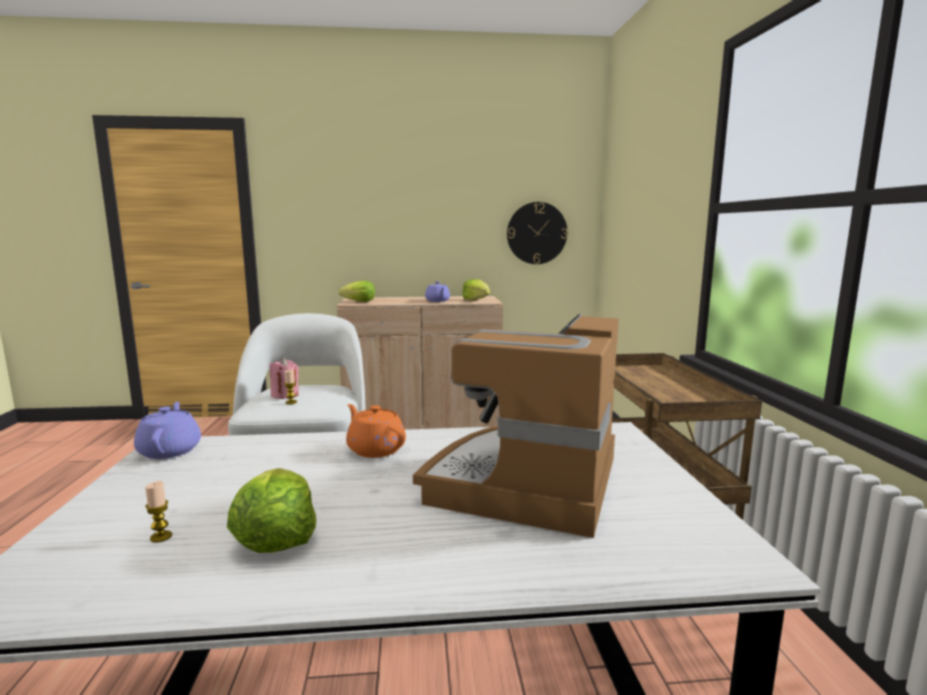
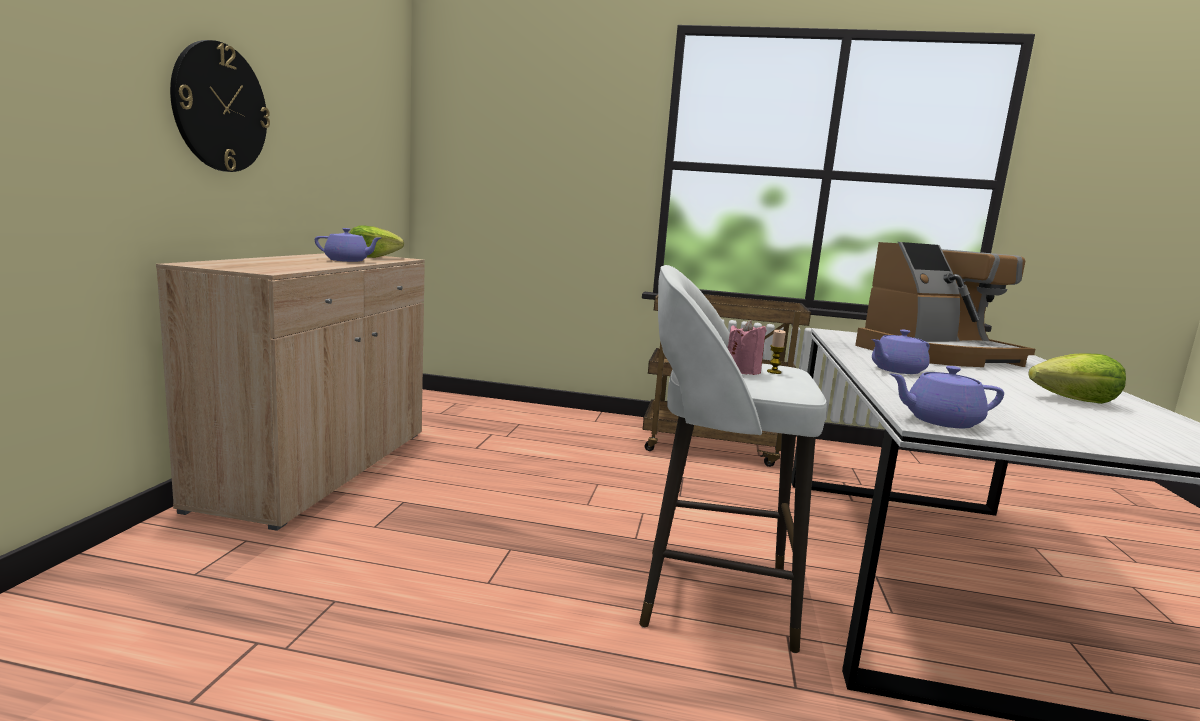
camera: 75 degrees left, 0 degrees up
(161, 537) = (1115, 424): candle -> none
(359, 302) = (260, 268): lettuce -> none
(375, 449) = (896, 370): orange teapot -> purple teapot
(528, 481) = (937, 355): coffee machine -> coffee machine turned 60 degrees counterclockwise
(536, 233) = (369, 162): wall clock -> wall clock (220, 108)

